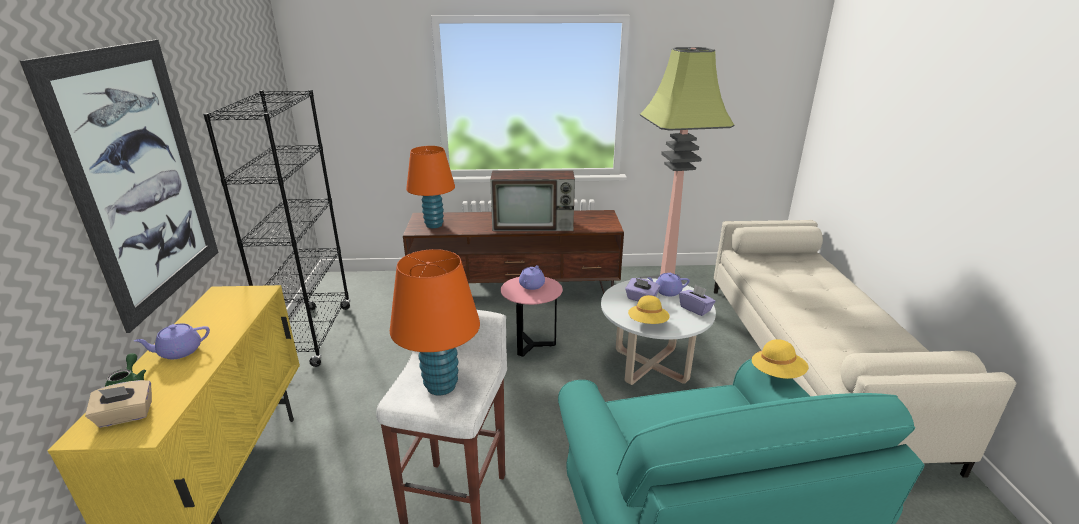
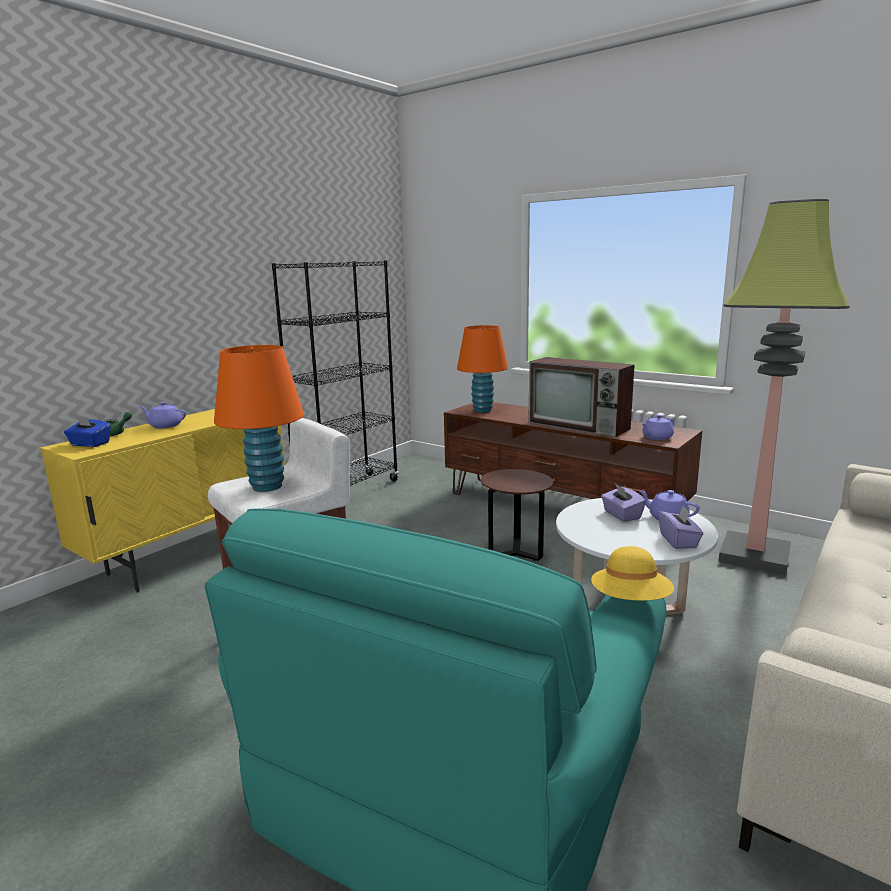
camera: 40 degrees right, 10 degrees down
(126, 416) = (89, 444): beige tissue box -> blue tissue box
(141, 179) = (193, 297): picture -> none
(531, 286) = (520, 478): purple teapot -> purple teapot (656, 437)
(532, 345) = (516, 553): pink side table -> brown side table
(648, 323) = (592, 535): yellow hat -> none

